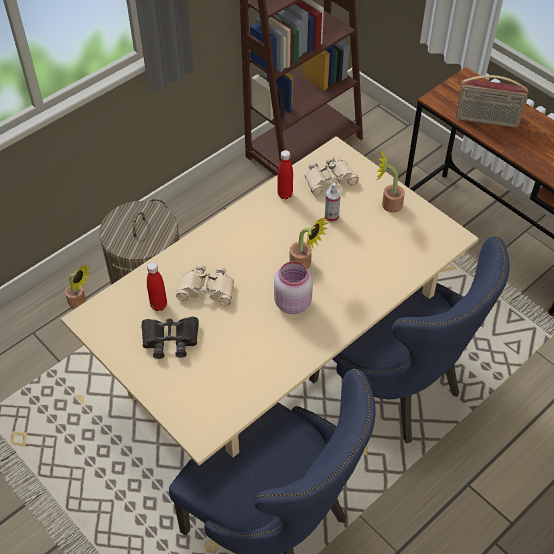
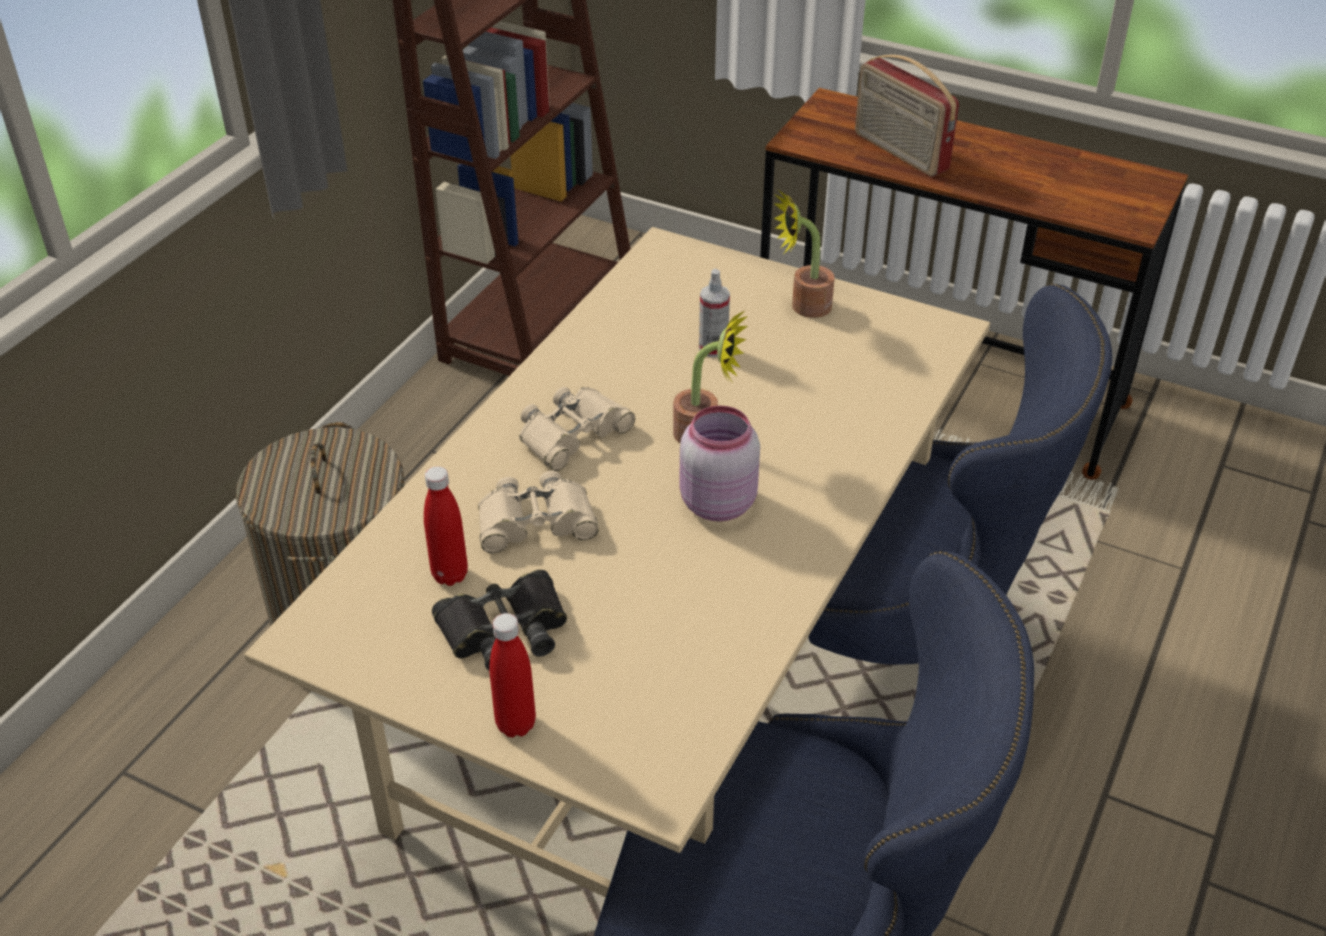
camera: 20 degrees left, 10 degrees down
(80, 302) = (206, 687): potted plant -> none
(285, 194) = (607, 333): red bottle -> red bottle (516, 724)
(329, 179) = (676, 293): beige binoculars -> beige binoculars (572, 434)
(487, 120) = (899, 152): radio -> radio turned 60 degrees clockwise

